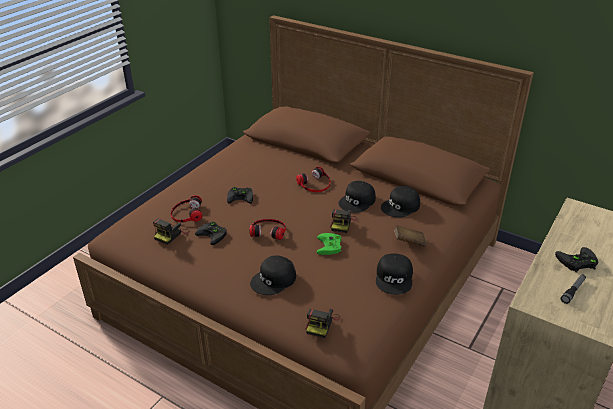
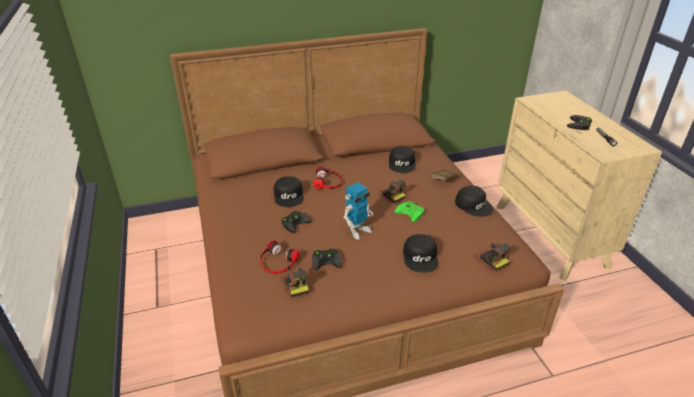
camera: 50 degrees left, 0 degrees up
(268, 231) = (358, 230): headphones -> toy robot
(357, 201) = (374, 176): black cap -> black cap (289, 195)

